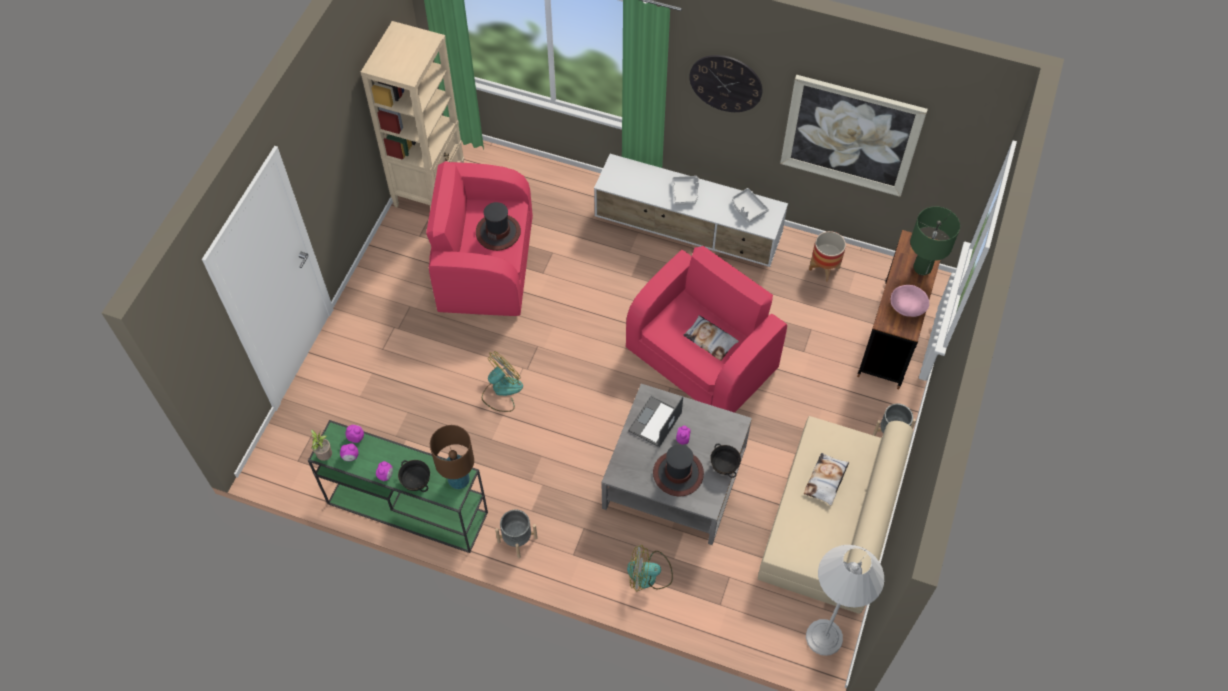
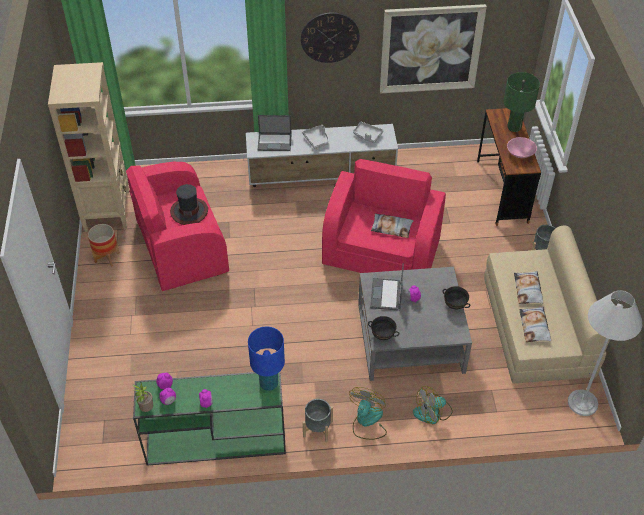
camera: 25 degrees left, 10 degrees down
(416, 482) = (235, 399): black bowl -> black bowl (382, 336)
(459, 480) = (269, 384): brown table lamp -> blue table lamp
(501, 391) = (244, 328): fan -> fan (367, 422)
(636, 178) = (275, 142): none -> laptop
(678, 473) = (425, 322): hat -> none
(805, 529) = (534, 327): none -> pillow
(824, 268) = (431, 167): planter -> planter (107, 257)

